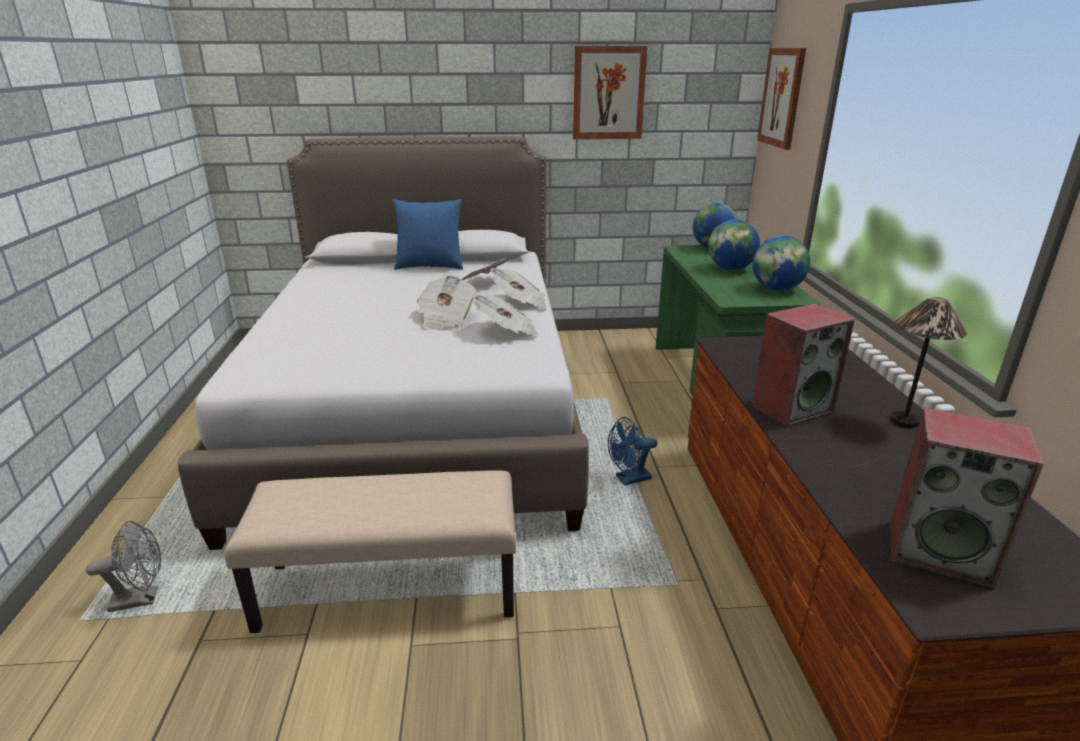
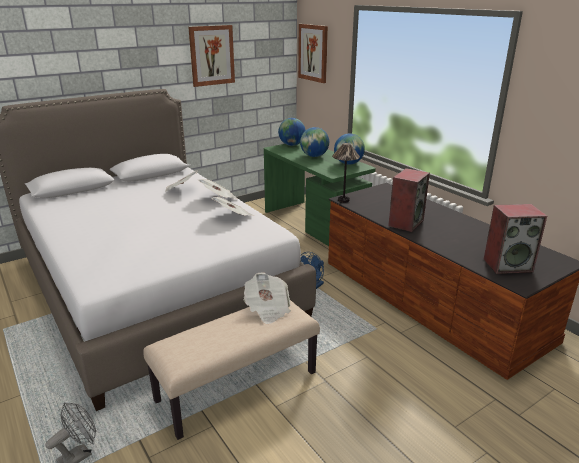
camera: 30 degrees left, 0 degrees up
(430, 266) = (127, 186): blue pillow -> none
(445, 319) = (185, 217): newspaper -> newspaper (267, 309)
(904, 421) = (452, 217): table lamp -> table lamp (343, 200)

